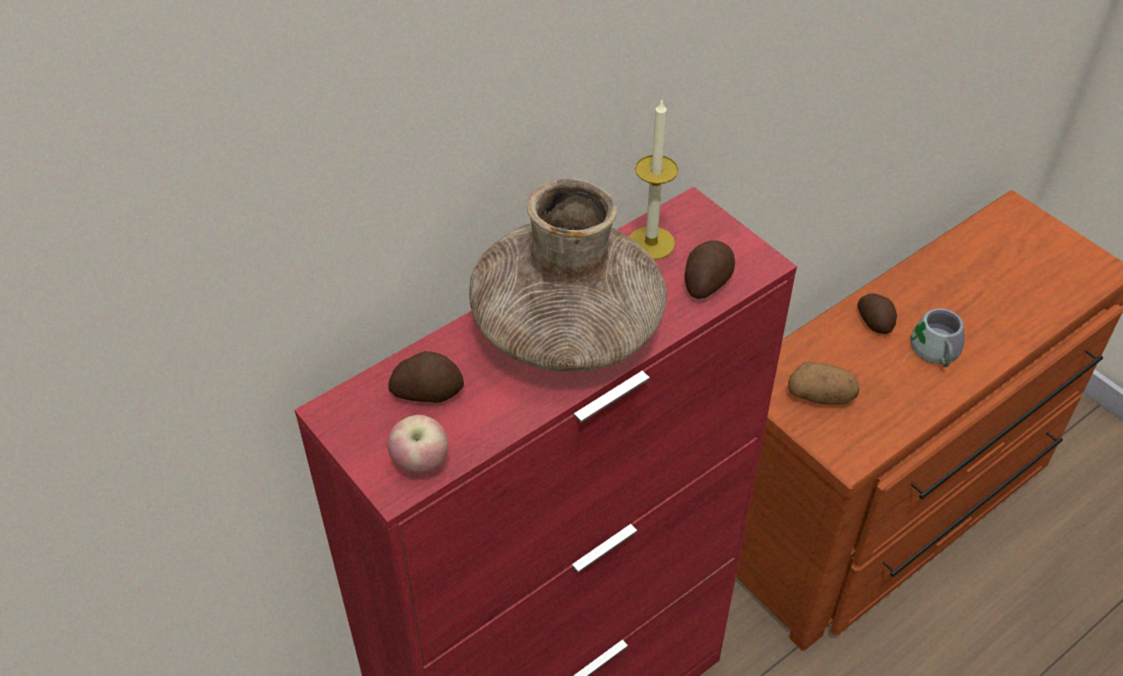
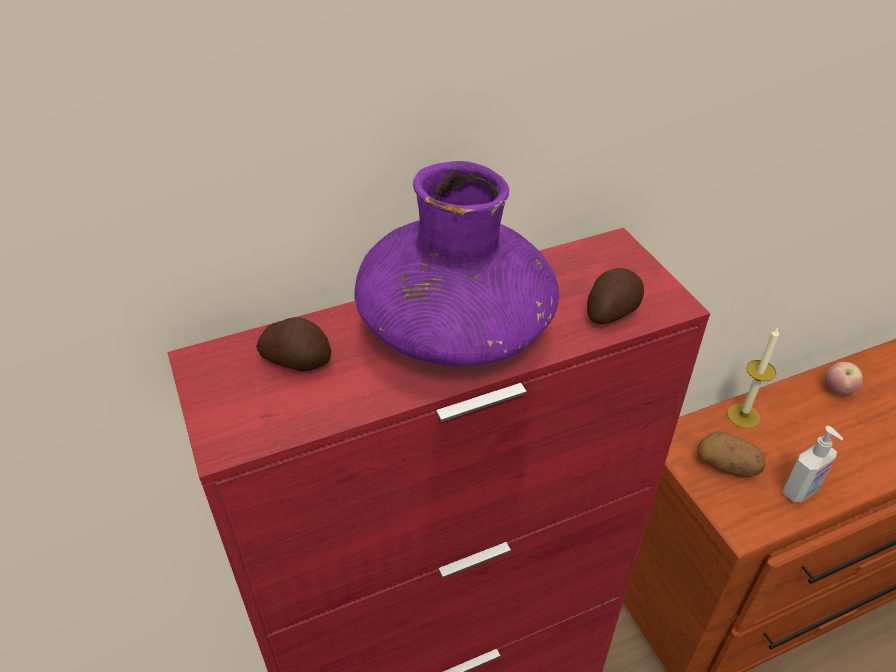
camera: 15 degrees right, 5 degrees down
(420, 463) = (259, 426): apple -> apple (837, 390)
(567, 329) = (456, 328): brown vase -> purple vase
(651, 243) = (566, 268): candle -> candle (743, 416)
(875, 321) = (792, 410): potato -> none
(898, 408) = (801, 491): none -> soap dispenser
(931, 352) = (842, 447): grey mug -> none

